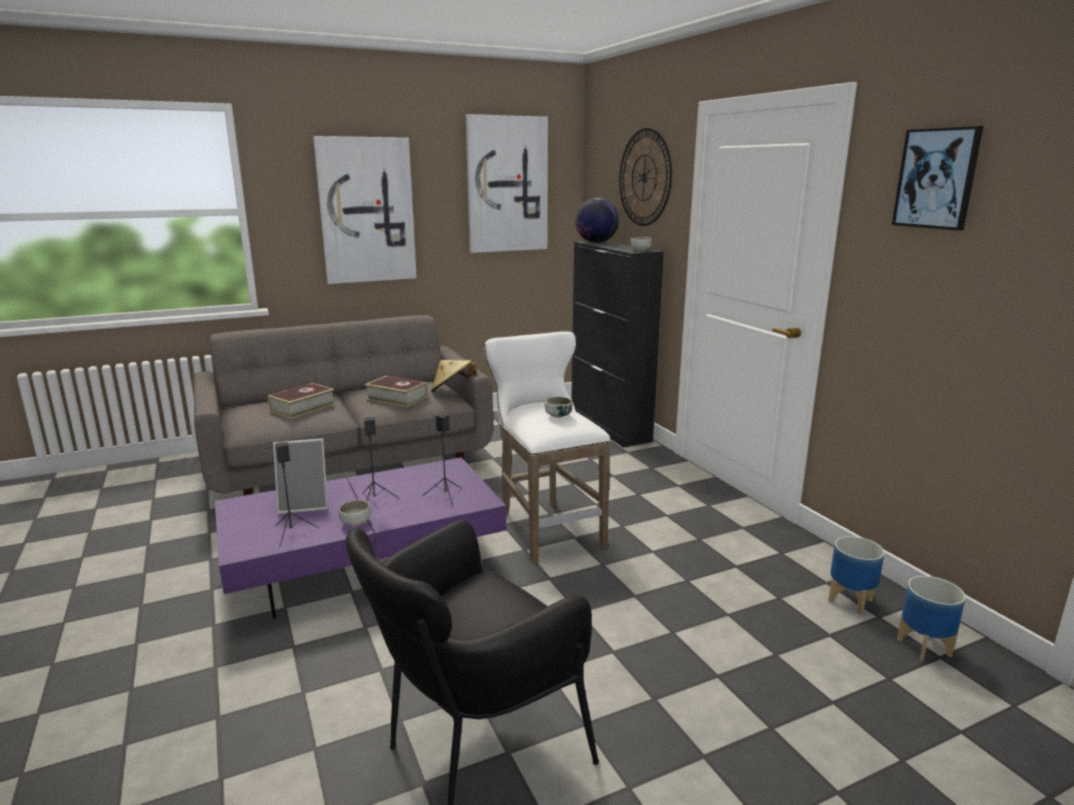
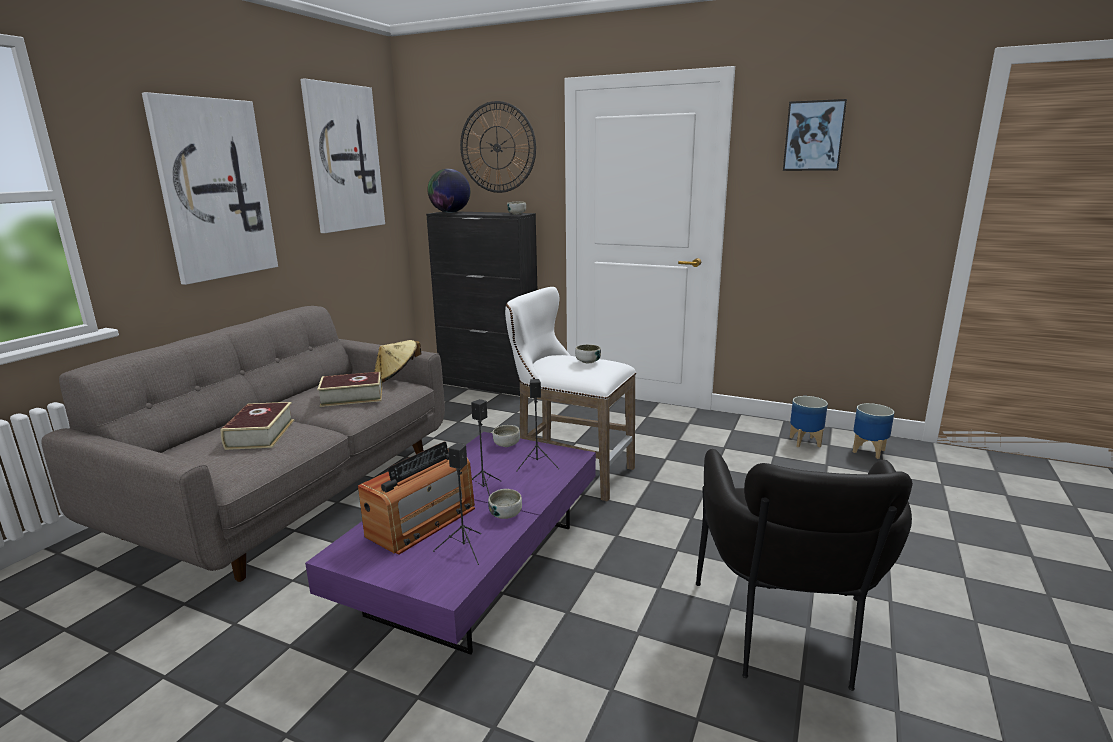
camera: 40 degrees left, 0 degrees up
(305, 504) = (422, 522): picture frame -> radio
(455, 473) = (506, 444): none -> bowl

